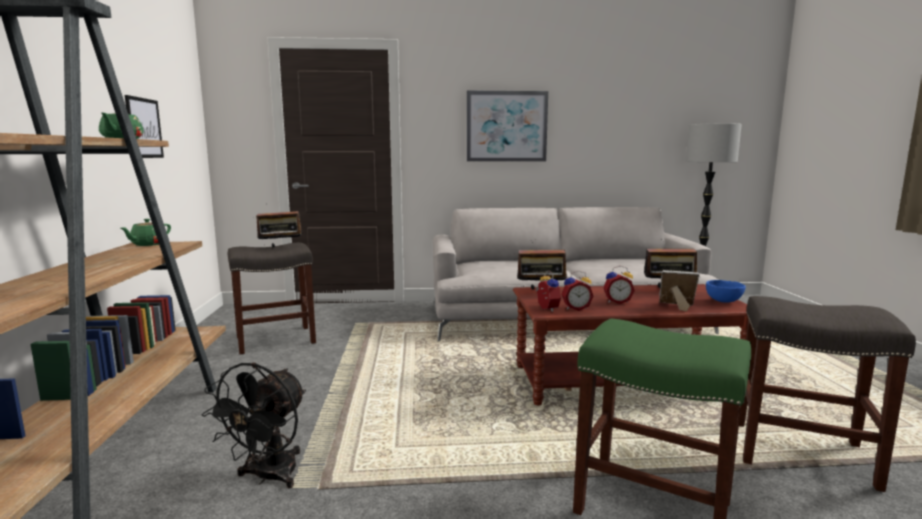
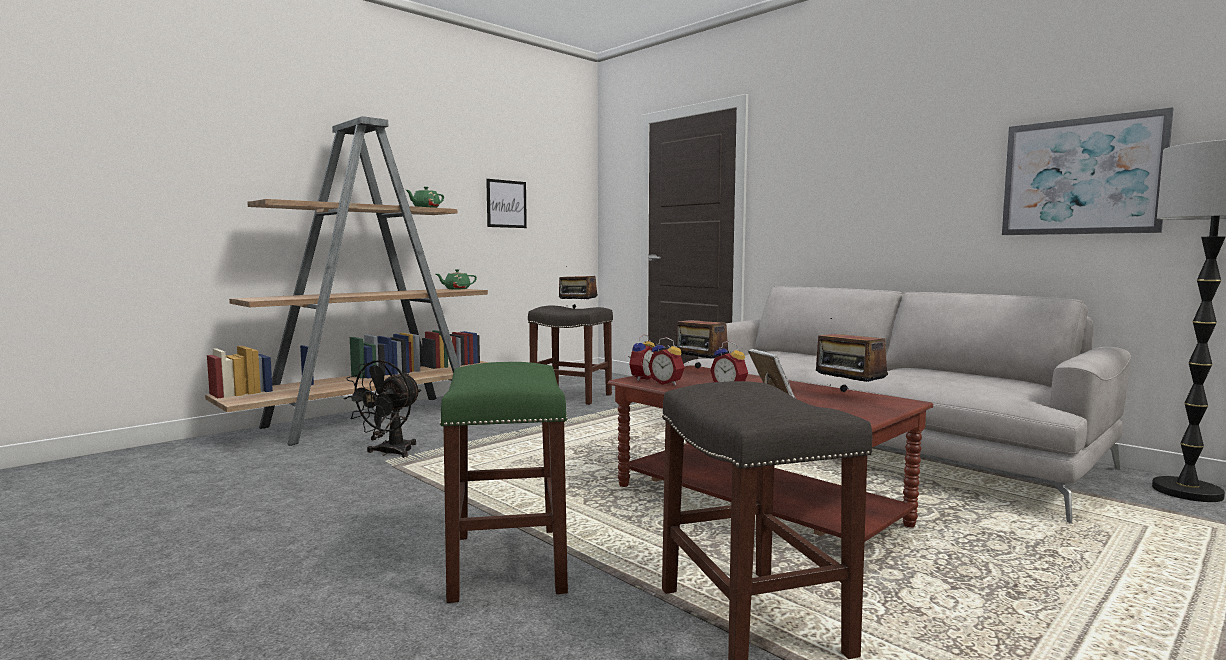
camera: 50 degrees right, 5 degrees down
(268, 477) = (389, 453): black fan -> black fan turned 45 degrees counterclockwise
(506, 126) = (863, 182): picture -> picture (1081, 176)
(724, 301) = (858, 414): blue bowl -> none

